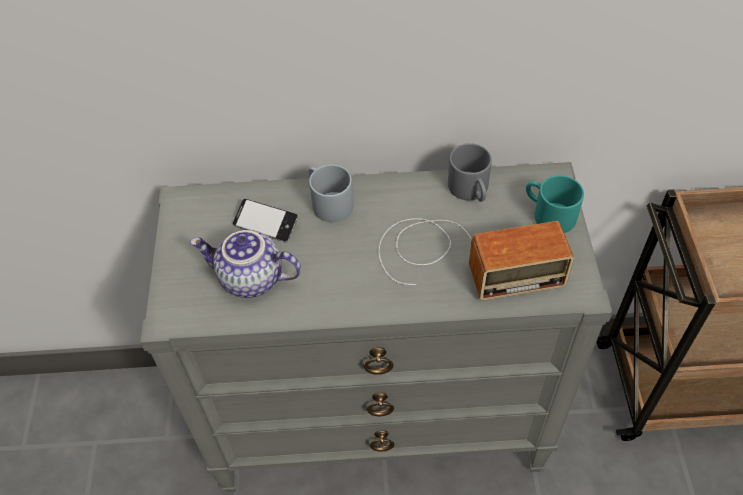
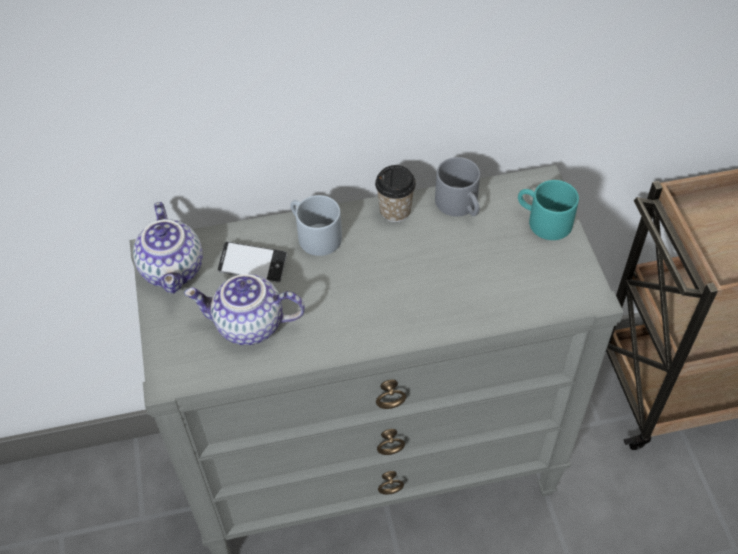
camera: 10 degrees left, 0 degrees up
(194, 219) = (174, 270): none -> teapot
(408, 188) = (395, 211): none -> cup
(463, 258) = (465, 276): radio -> none

